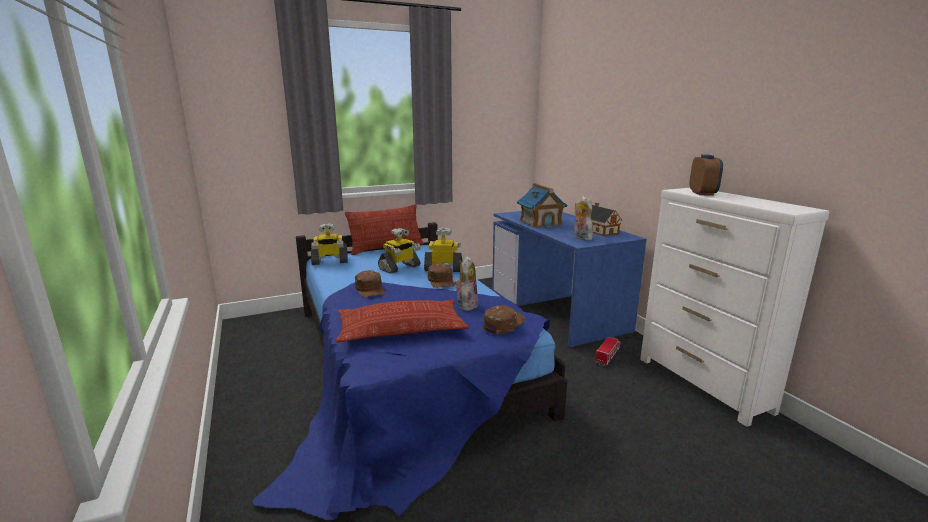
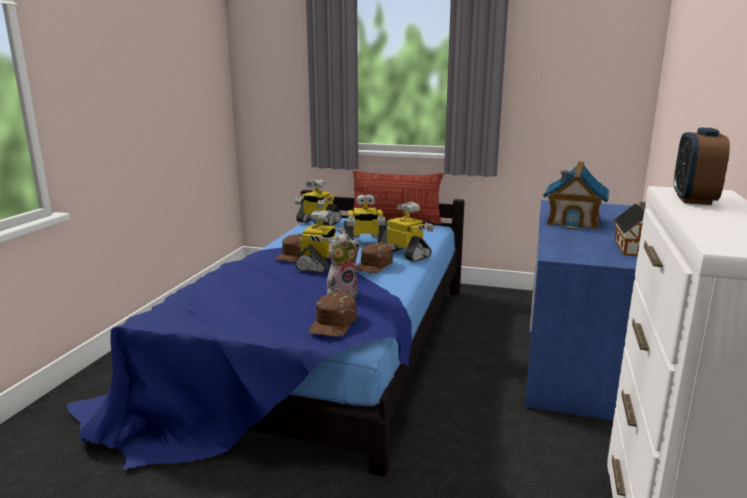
camera: 40 degrees right, 0 degrees up
(401, 329) = (241, 295): pillow -> none
(406, 291) = (320, 264): none -> toy robot
(503, 323) = (334, 323): brown cap -> brown cap turned 120 degrees clockwise
(581, 238) = (579, 250): plush toy -> none
(608, 355) = (566, 438): toy truck -> none
(702, 193) = (693, 199): alarm clock -> alarm clock turned 150 degrees clockwise

